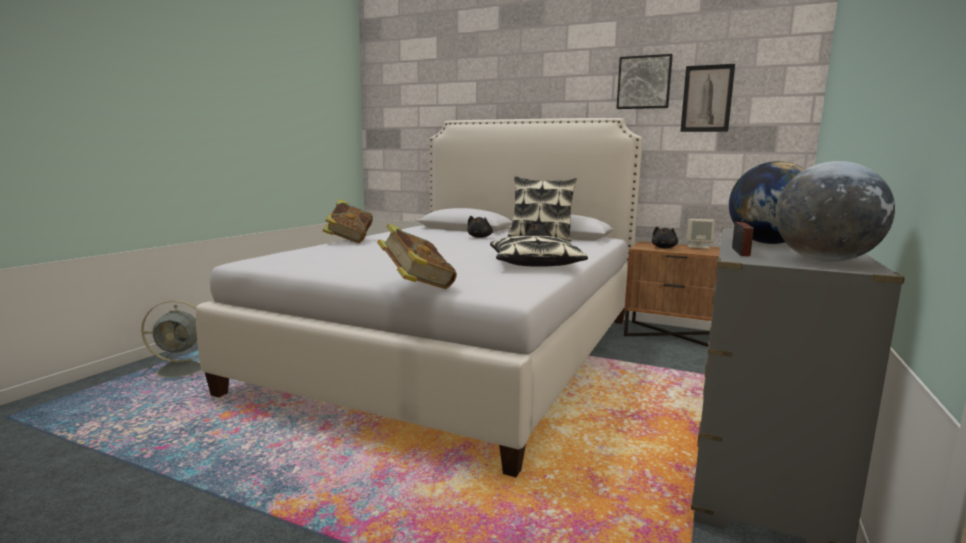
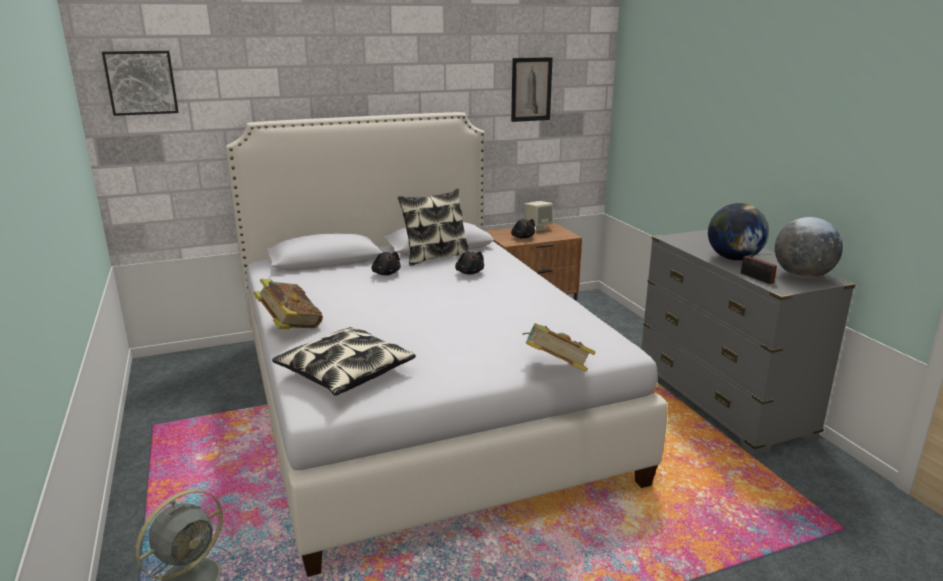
camera: 45 degrees left, 10 degrees up
(534, 263) = (536, 302): pillow -> pillow (345, 372)
(644, 82) = (476, 73): picture -> picture (141, 82)

